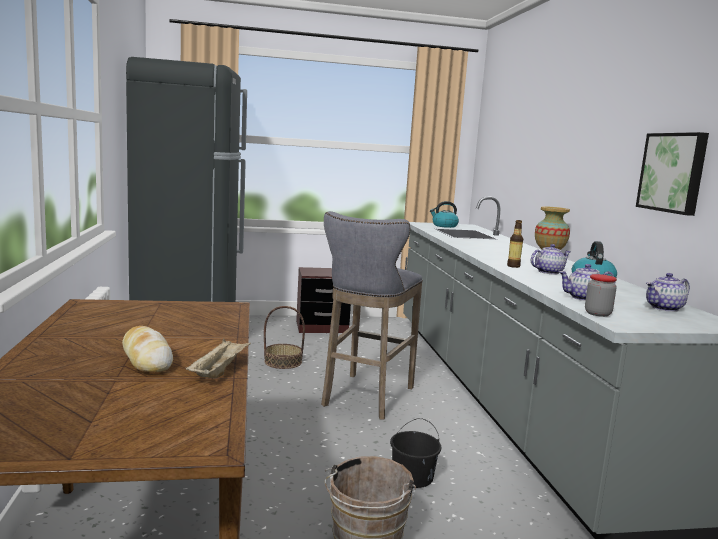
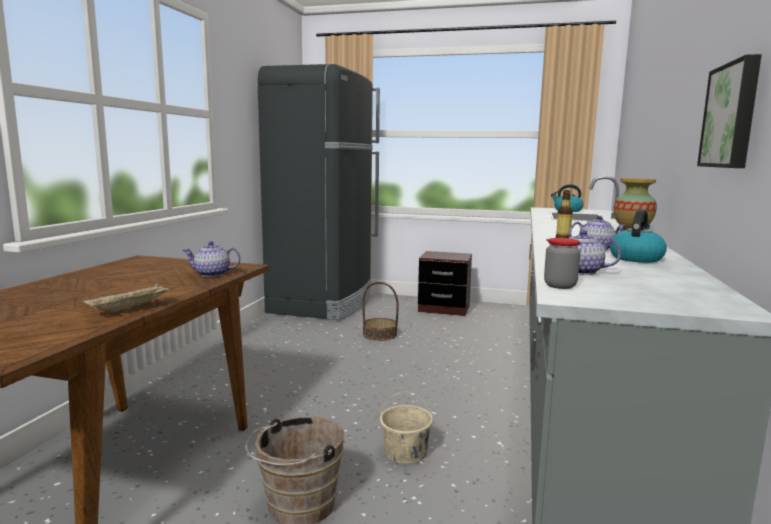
camera: 25 degrees right, 0 degrees up
(146, 359) = (100, 296): bread -> none
(366, 398) = (428, 374): grey stool -> none
(413, 477) = (406, 453): black bucket -> beige bucket
(664, 308) = (677, 287): teapot -> teapot (212, 274)

